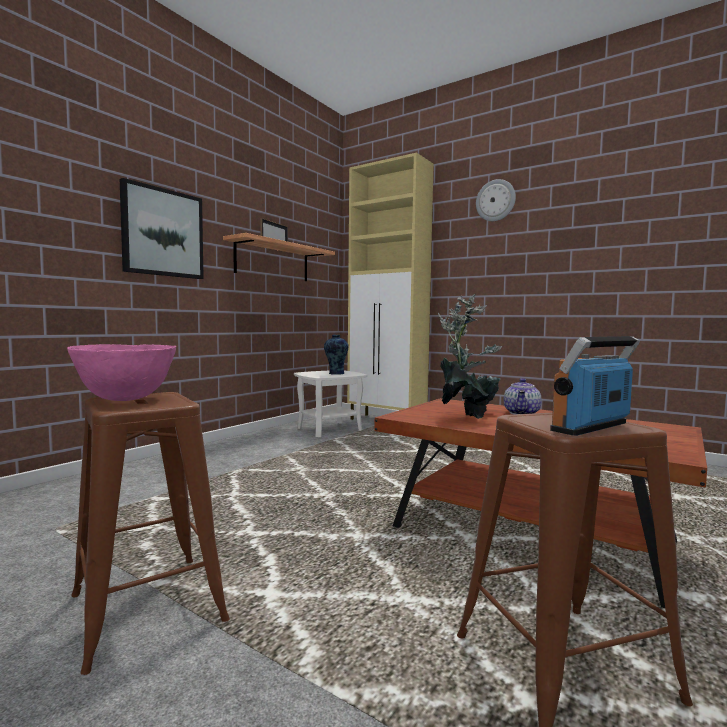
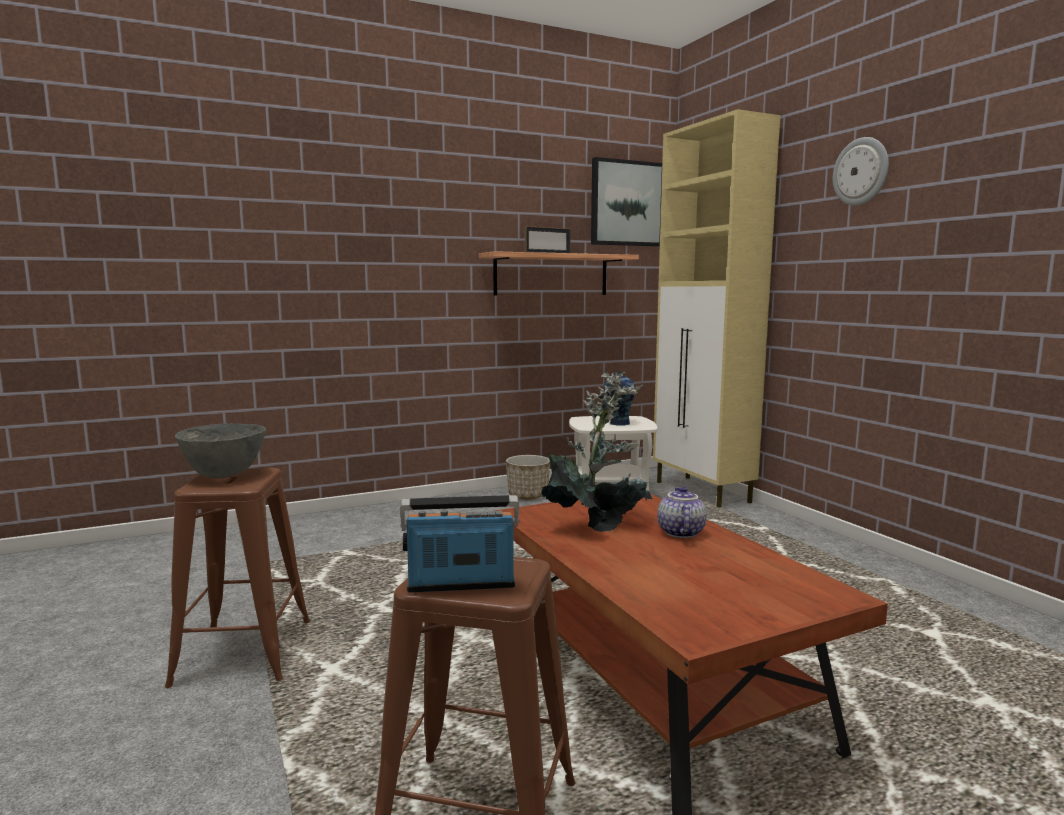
camera: 30 degrees right, 5 degrees up
(125, 399) = (224, 475): pink bowl -> grey bowl
(162, 233) = (402, 261): picture -> picture (626, 203)
(269, 437) = (528, 496): none -> planter
(522, 413) = (679, 532): teapot -> teapot turned 135 degrees clockwise

